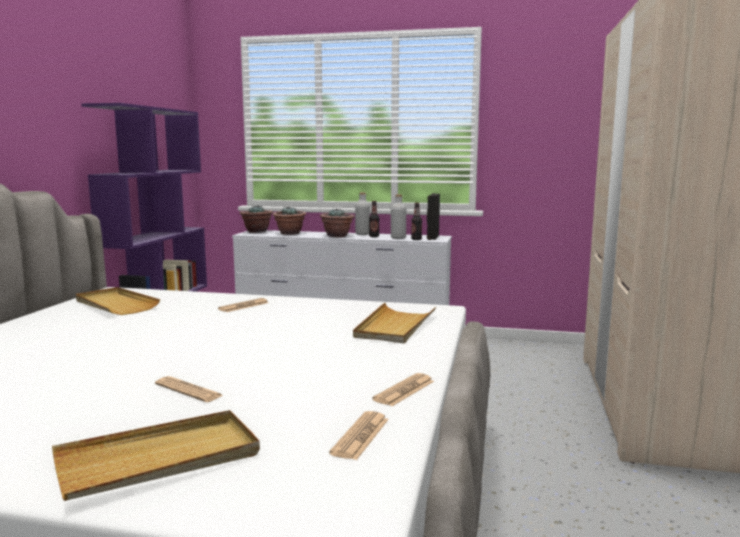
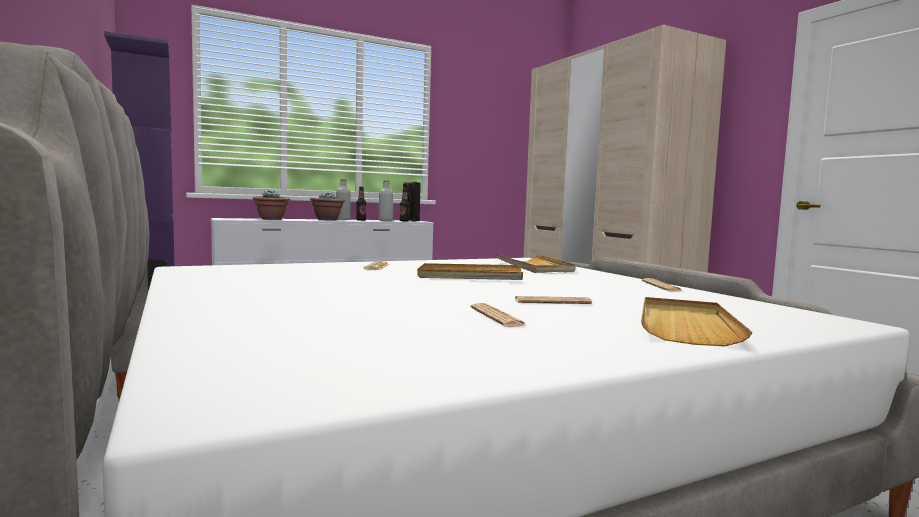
camera: 40 degrees left, 5 degrees down
(115, 304) = (237, 274): beige tray -> beige tray (470, 276)
(256, 231) = (228, 218): potted plant -> none
(360, 436) = (722, 301): newspaper -> newspaper (497, 317)

